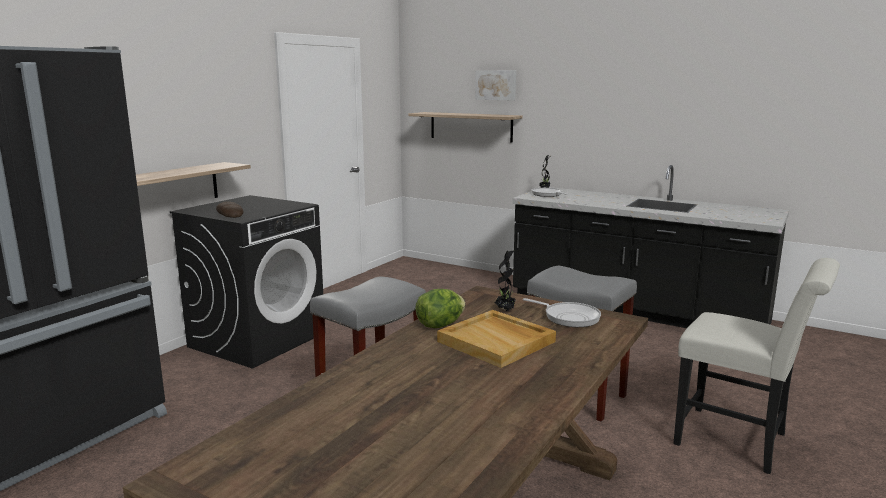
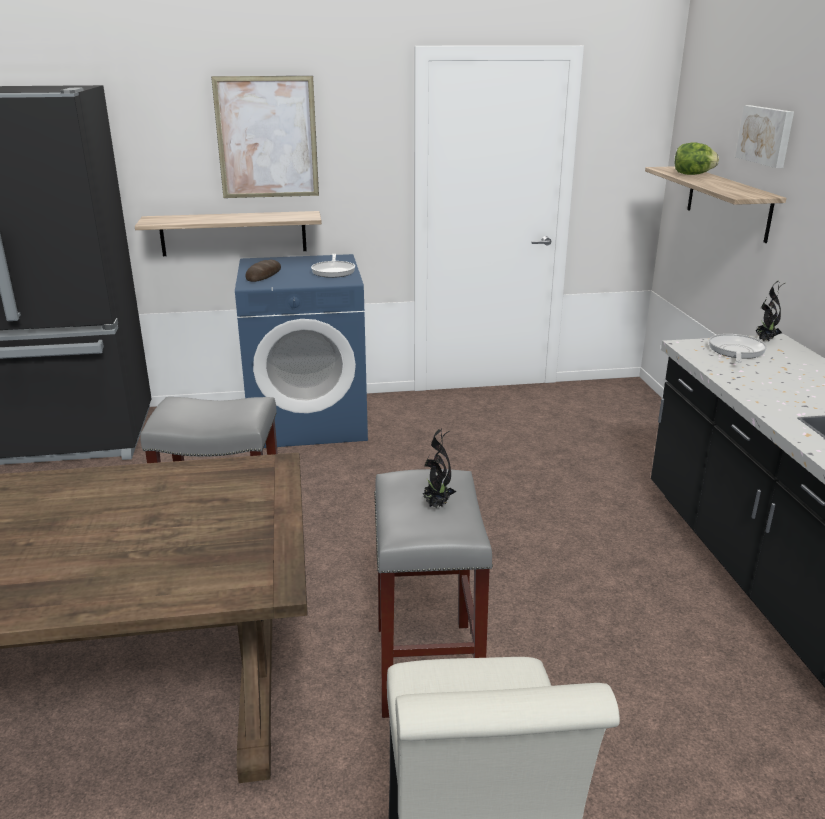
camera: 50 degrees right, 10 degrees up
(184, 102) = (267, 138): none -> picture
(258, 339) = (308, 420): black washing machine -> blue washing machine
(440, 325) = (135, 481): lettuce -> lettuce (692, 174)
(497, 341) = (110, 528): beige tray -> none
(505, 310) = (224, 498): potted plant -> potted plant (437, 505)
(568, 317) = (240, 545): frying pan -> frying pan (333, 271)

